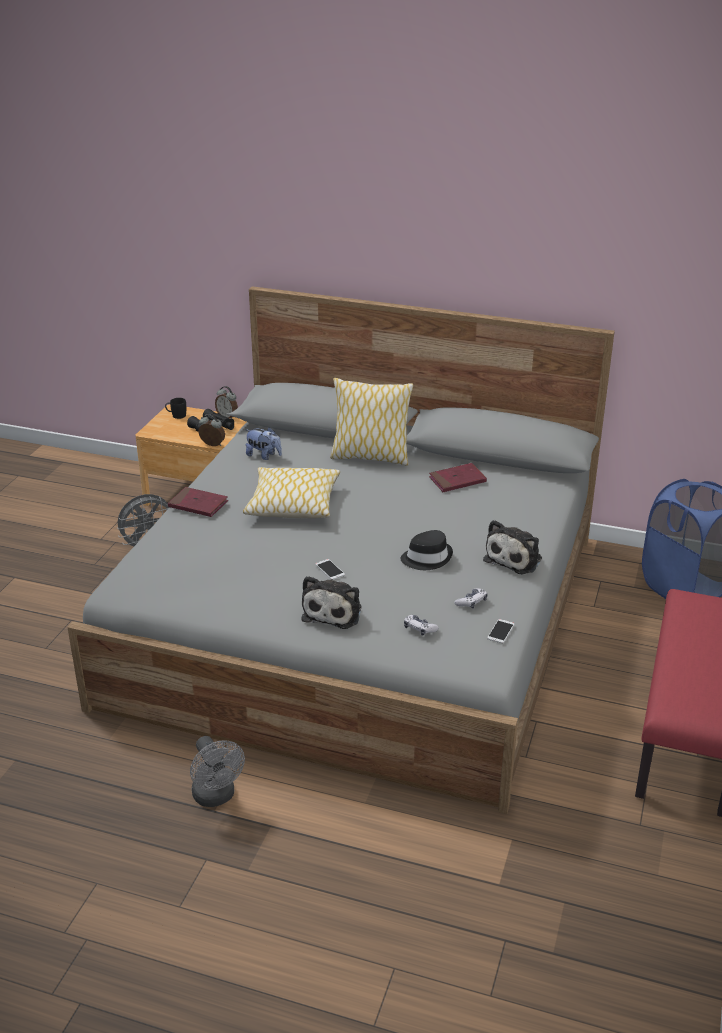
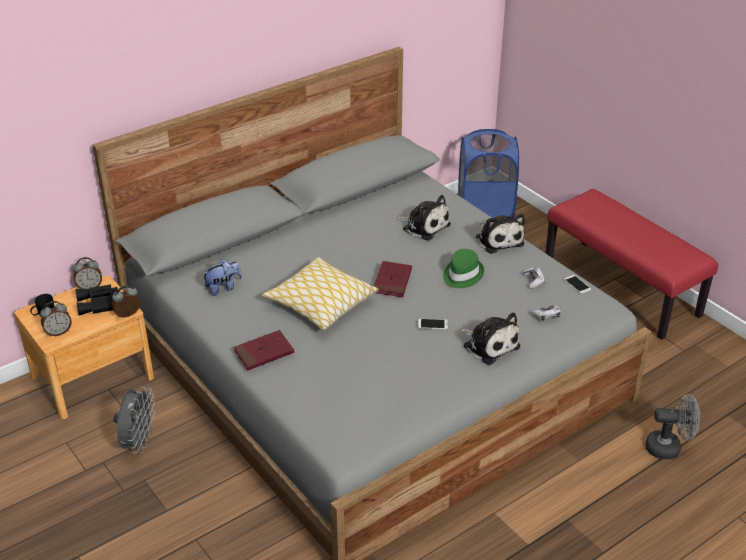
camera: 55 degrees left, 5 degrees up
(163, 429) = (58, 332): none -> alarm clock
(216, 797) = (514, 537): grey fan -> grey fan (669, 448)
(370, 457) = (291, 238): pillow -> none
(427, 558) = (462, 275): black hat -> green hat
(457, 480) = (373, 217): red book -> red book (392, 281)
(479, 510) = (424, 226): none -> plush toy

